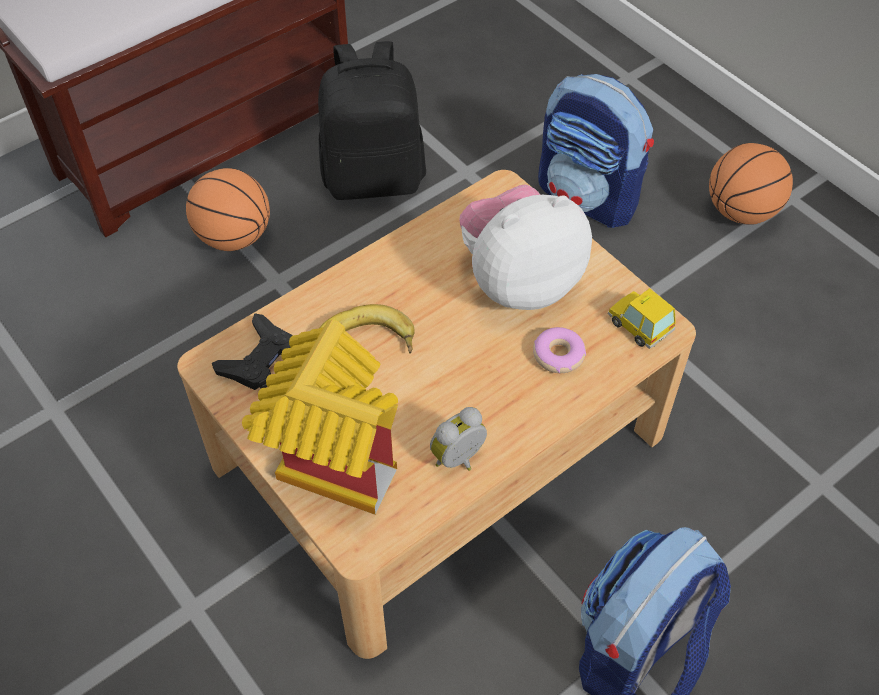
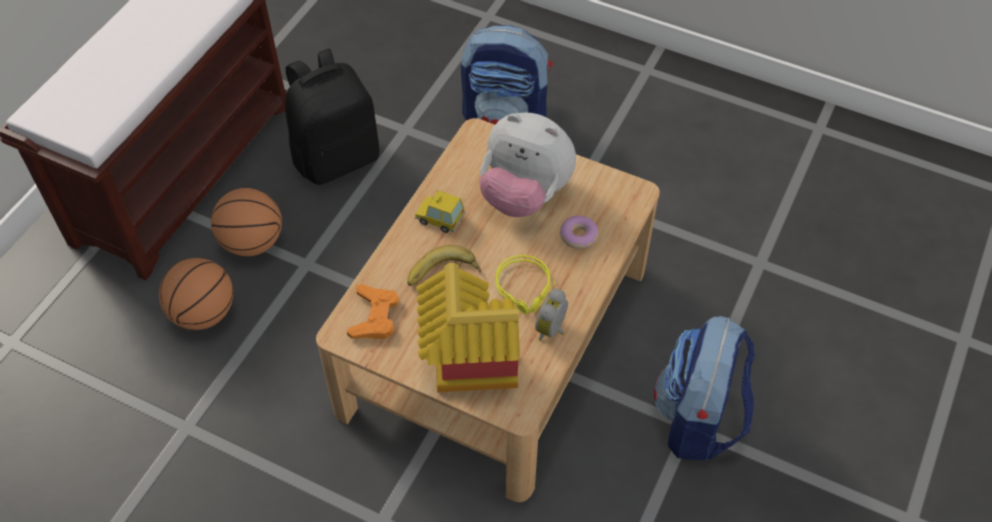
camera: 25 degrees left, 0 degrees up
(259, 359) = (374, 316): black game controller -> orange game controller
(456, 395) = (526, 288): none -> yellow headphones
(519, 281) = (524, 195): plush toy -> plush toy turned 105 degrees counterclockwise
(639, 325) = (620, 196): toy car -> toy car (440, 218)
(741, 211) = (618, 92): basketball -> basketball (204, 313)

